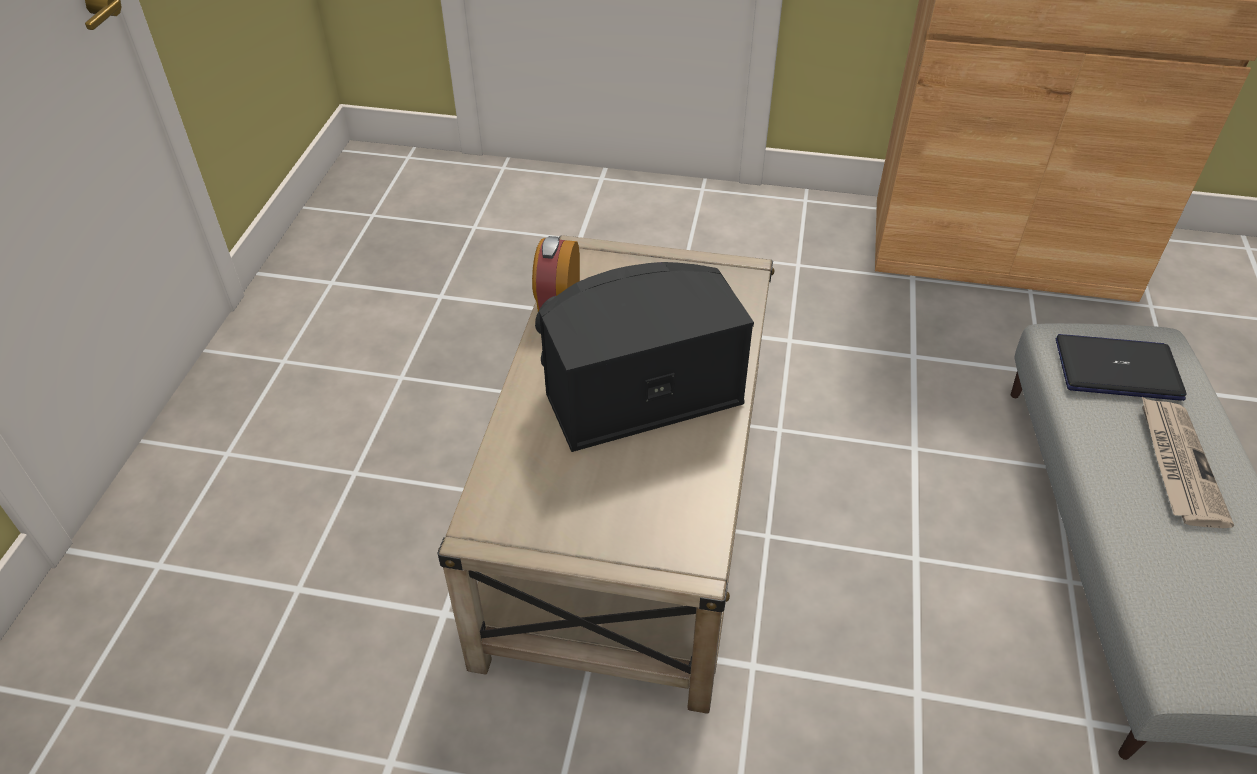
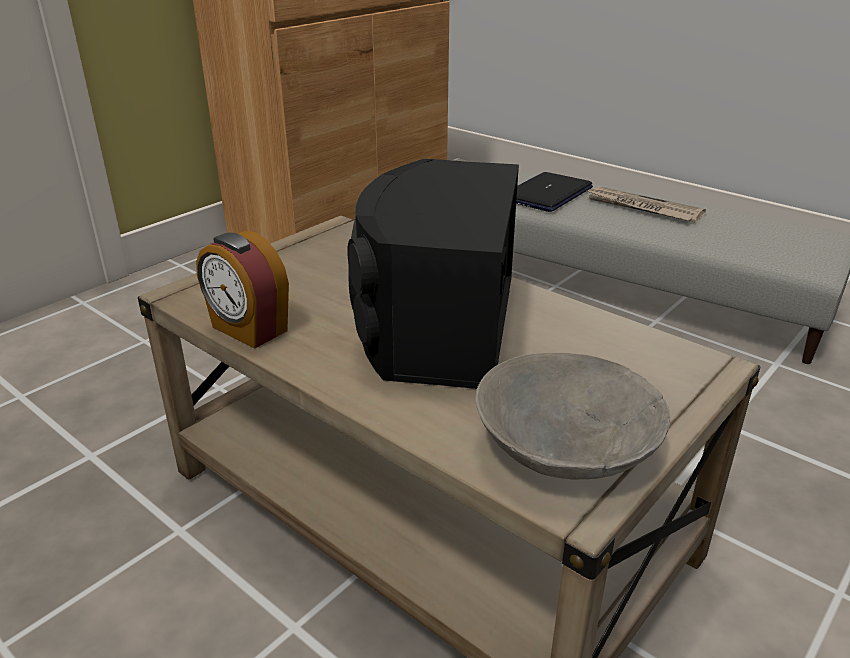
camera: 60 degrees left, 15 degrees down
(529, 508) = (563, 447): none -> grey bowl

